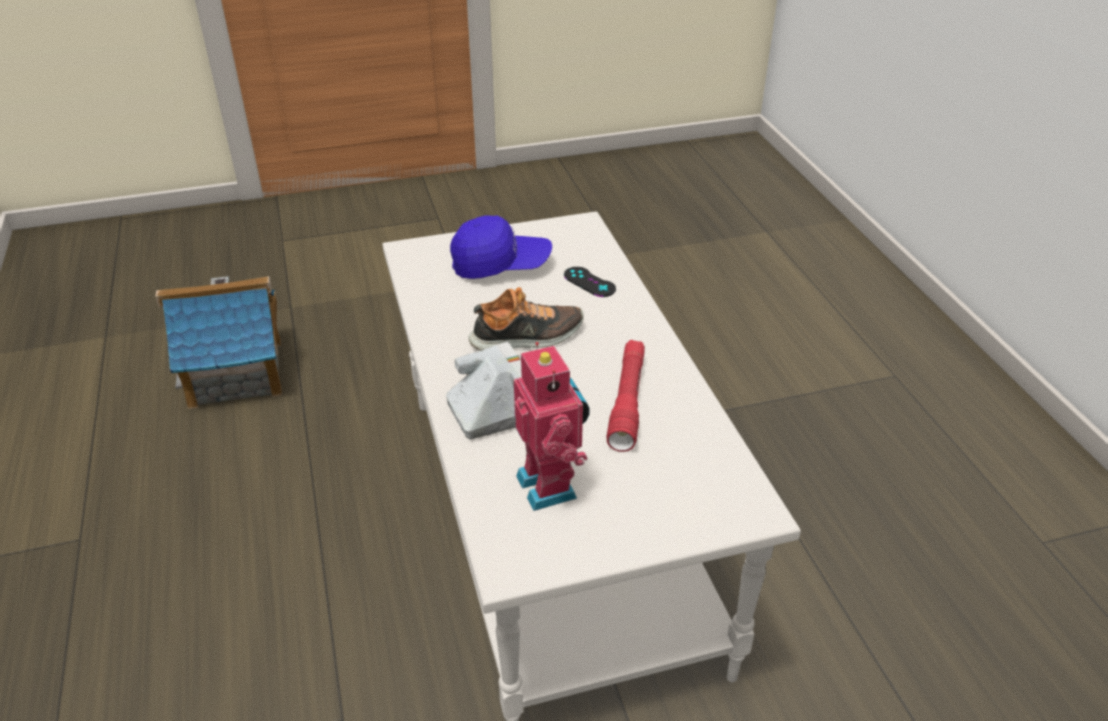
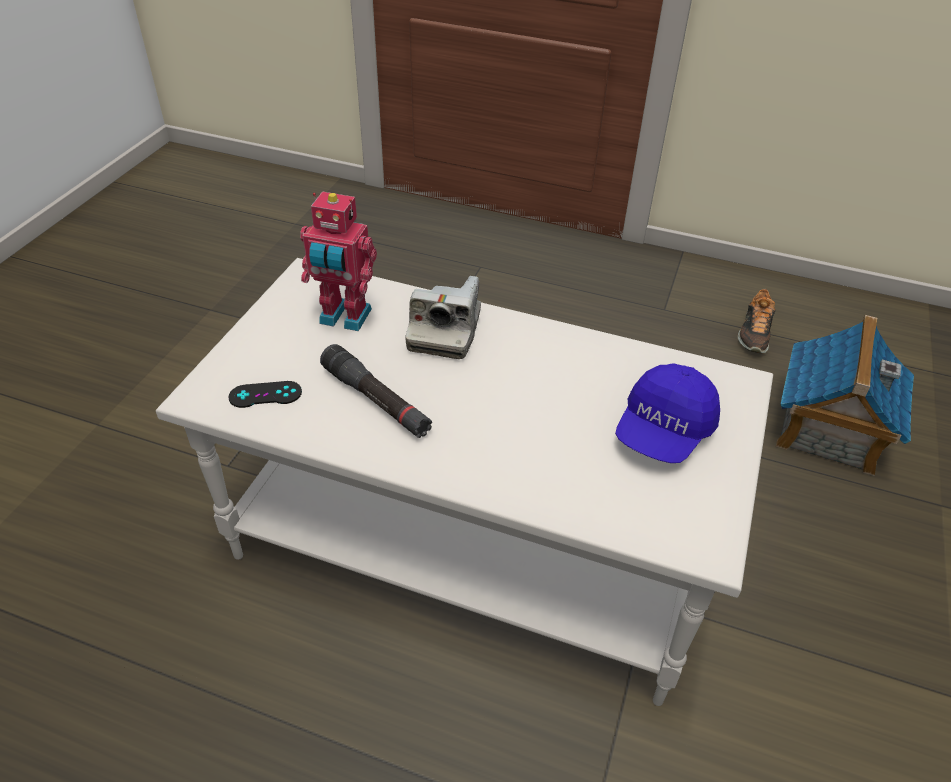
camera: 125 degrees right, 5 degrees up
(527, 337) = (521, 389): shoe -> shoe (754, 333)
(589, 282) = (574, 480): black game controller -> black game controller (265, 395)
(627, 402) = (376, 400): red flashlight -> black flashlight

